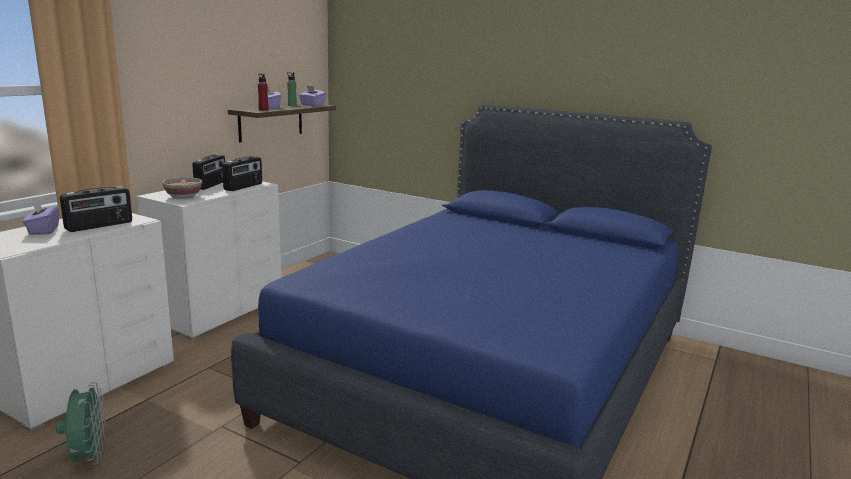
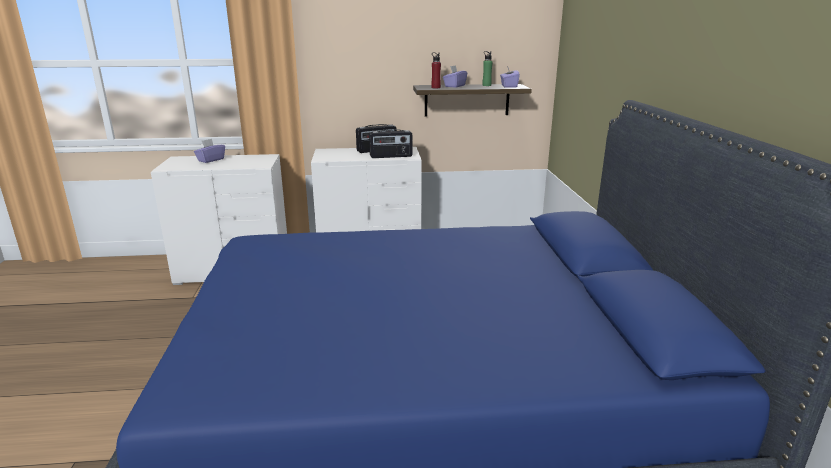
camera: 55 degrees right, 5 degrees up
(88, 457) = (159, 313): green fan -> none
(99, 226) = (236, 164): radio -> none
(183, 196) = (334, 155): bowl -> none

